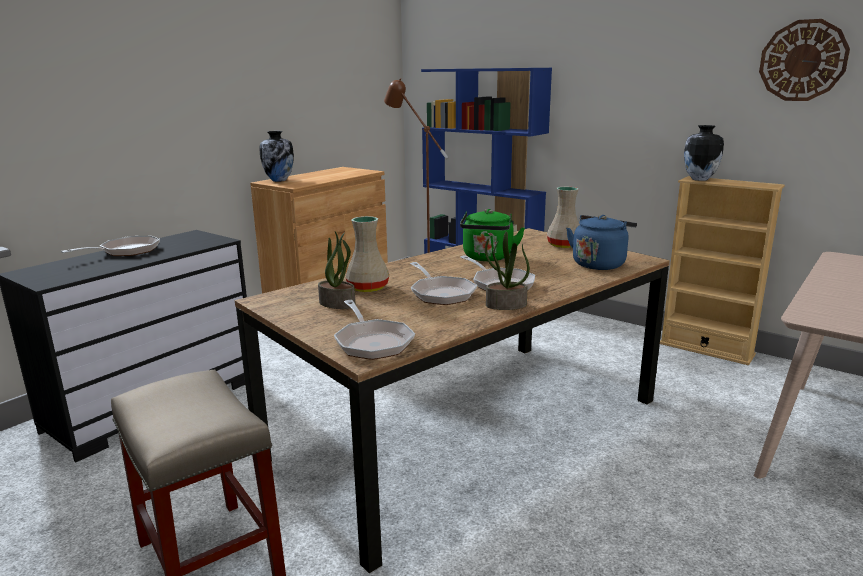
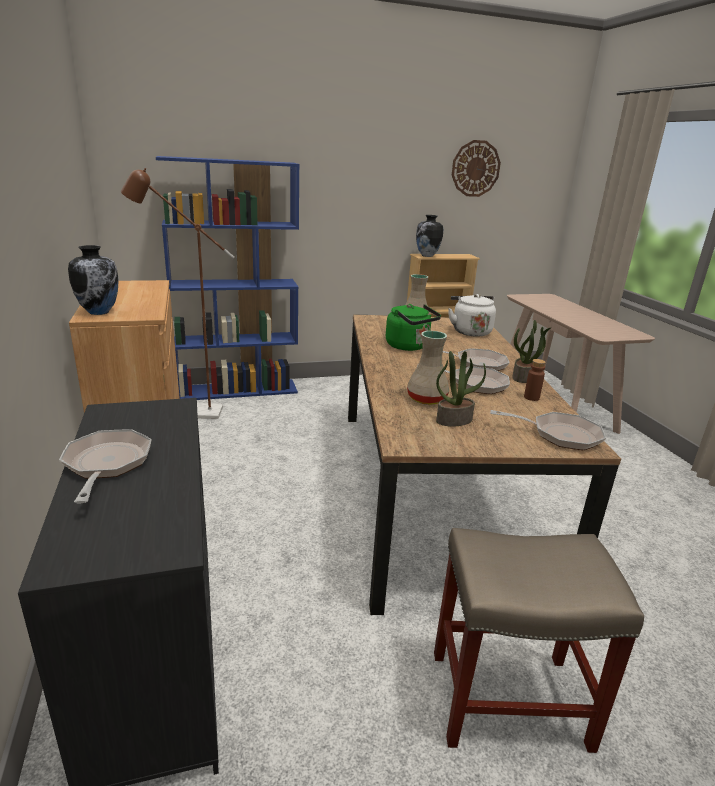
camera: 55 degrees left, 5 degrees up
(452, 317) = (531, 397): none -> brown bottle
(599, 264) = (470, 331): blue kettle -> white kettle

